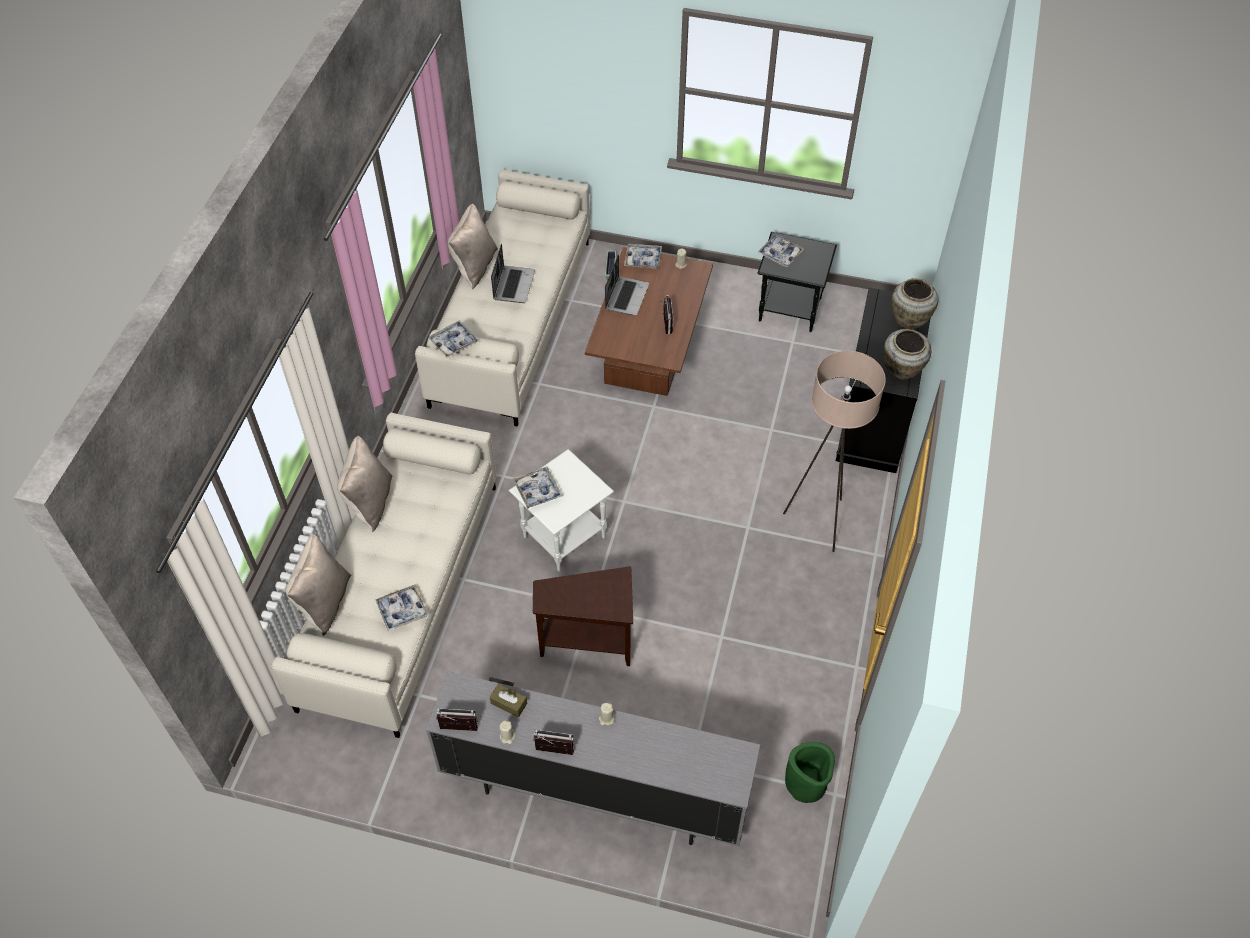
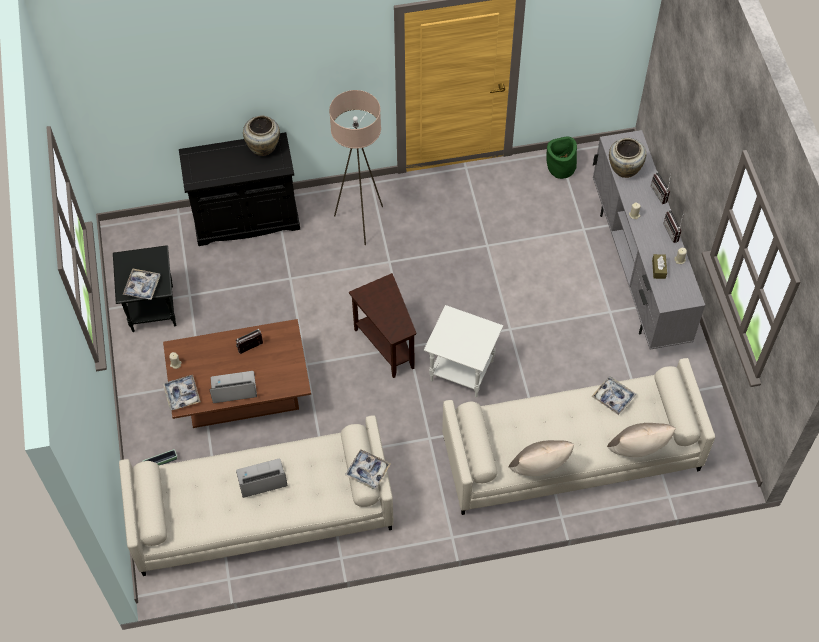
camera: 115 degrees left, 5 degrees up
(457, 730) = (694, 287): radio -> radio (661, 193)
(474, 266) = (252, 524): beige pillow -> none
(537, 491) = (473, 351): tray -> none
(590, 642) = (536, 317): brown side table -> brown side table (386, 344)
(910, 319) = (208, 156): beige vase -> beige vase (624, 169)

